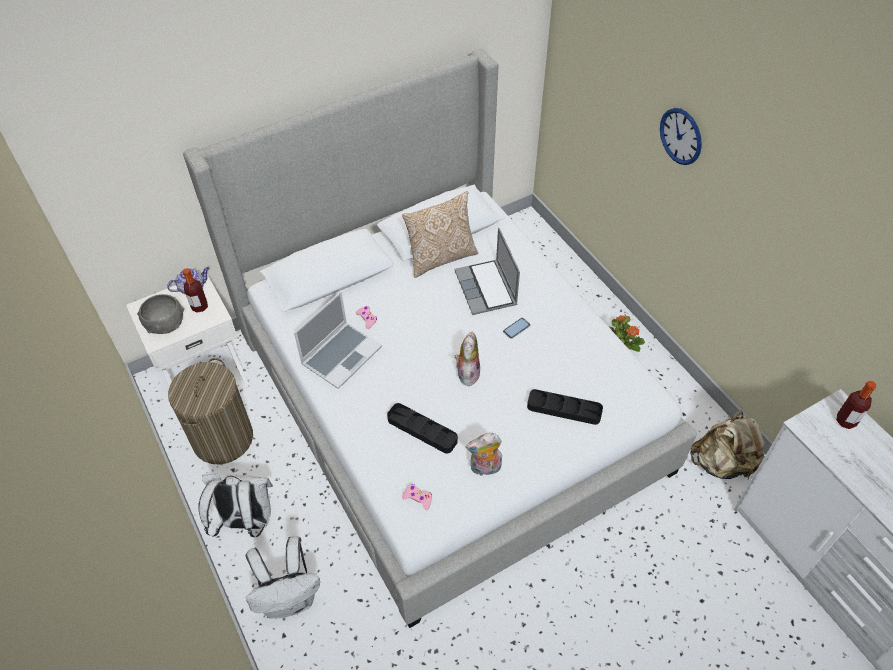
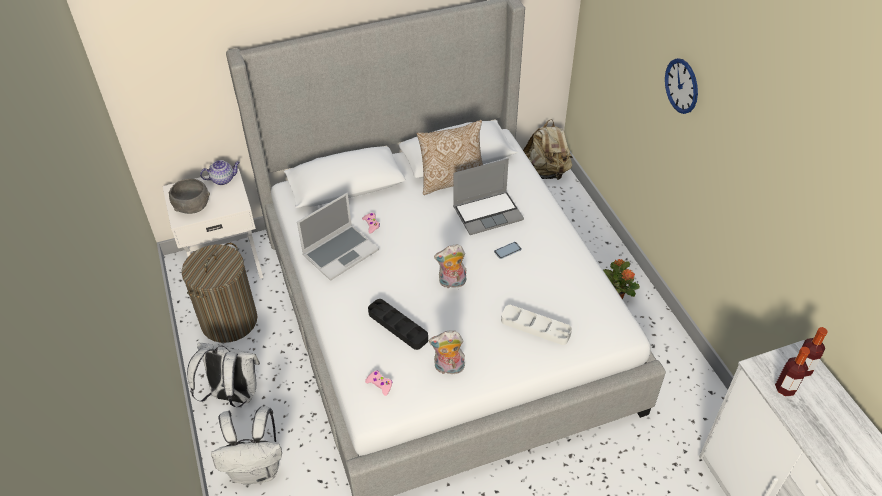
camera: 10 degrees right, 5 degrees down
(199, 306) = (225, 195): bottle -> bottle (785, 388)
(467, 373) = (452, 283): plush toy -> plush toy turned 120 degrees counterclockwise
(487, 289) = (488, 213): laptop -> laptop turned 105 degrees counterclockwise
(564, 409) = (535, 327): black tray -> white tray
(722, 463) = (697, 412): beige backpack -> beige backpack (545, 172)

